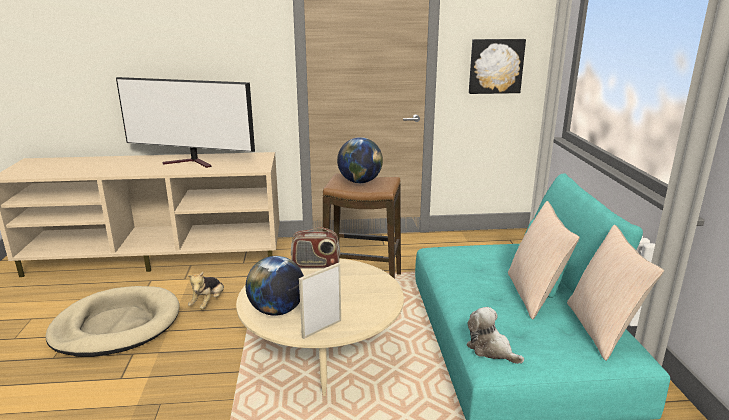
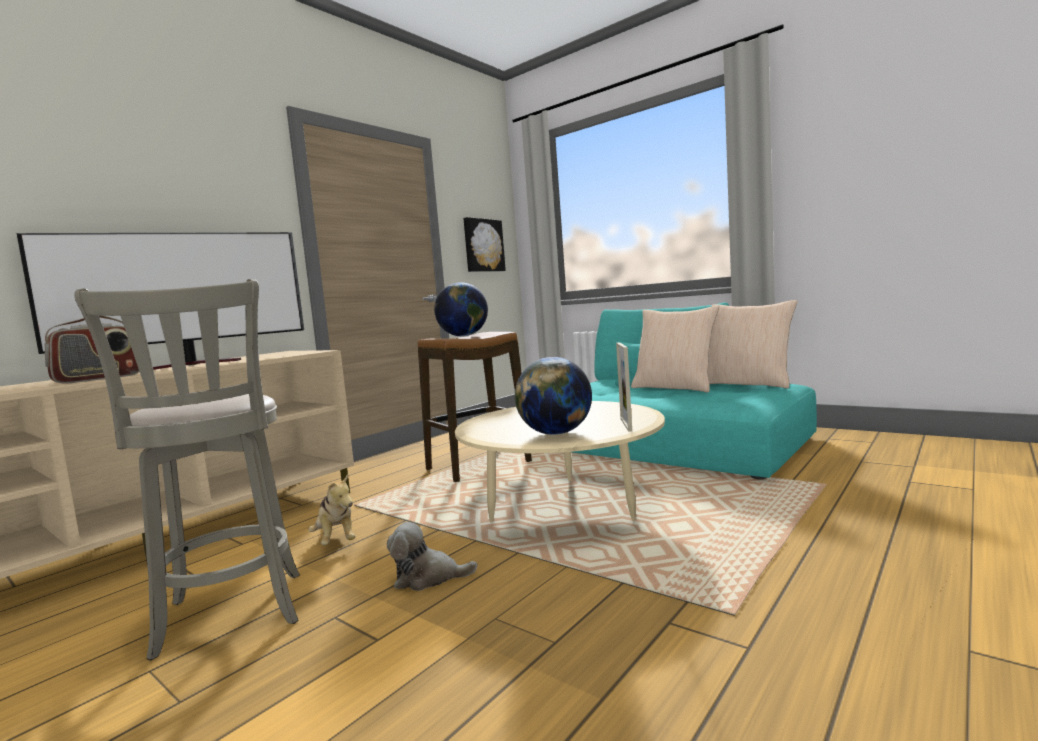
camera: 45 degrees left, 15 degrees down
(116, 325) = (231, 617): beige dog bed -> grey stool
(316, 265) = (496, 414): radio -> radio (98, 379)
(491, 349) = (732, 404): plush toy -> plush toy (428, 578)

